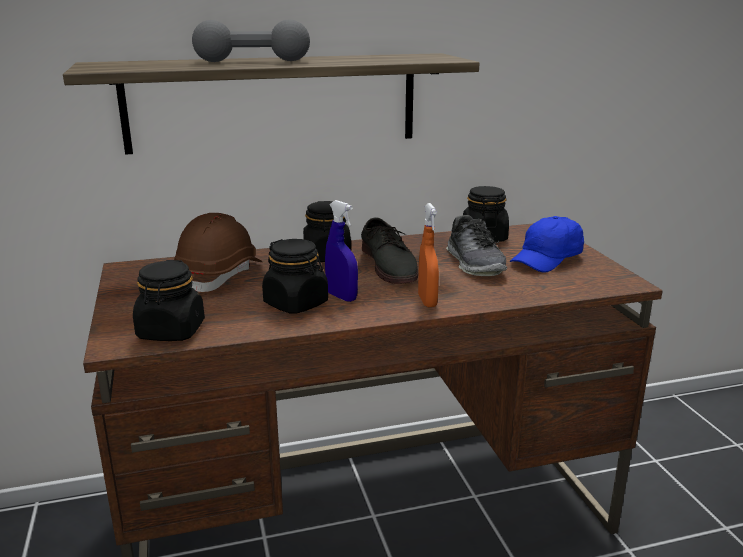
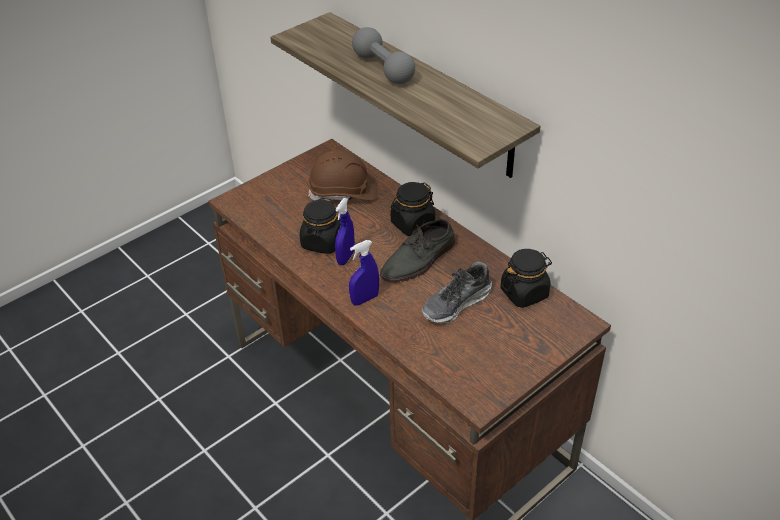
camera: 65 degrees right, 20 degrees up
(171, 331) = (256, 212): black jar -> none
(427, 301) = (365, 299): orange spray bottle -> blue spray bottle
(547, 259) = (499, 344): blue cap -> none

